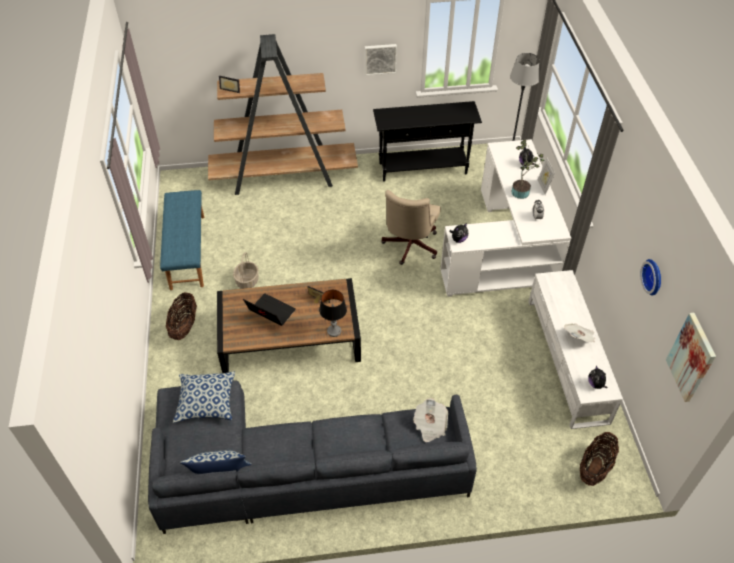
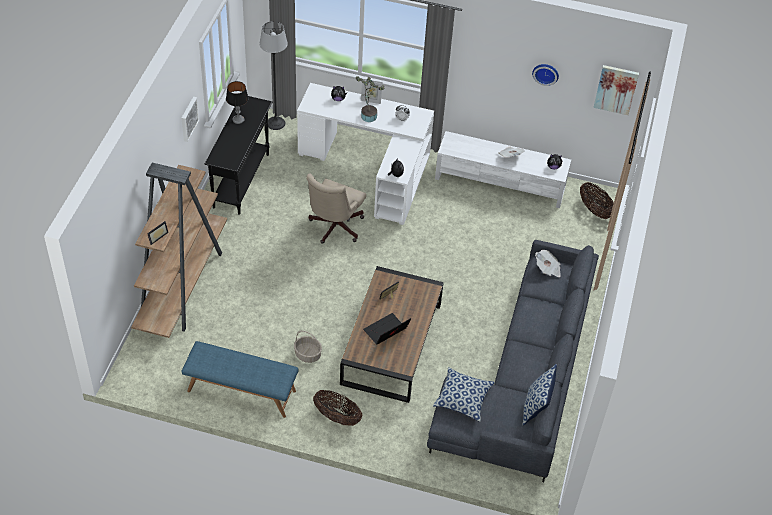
camera: 70 degrees left, 0 degrees up
(334, 331) = (428, 296): table lamp -> table lamp (238, 120)
(409, 247) = (334, 228): beige office chair -> beige office chair turned 75 degrees clockwise

